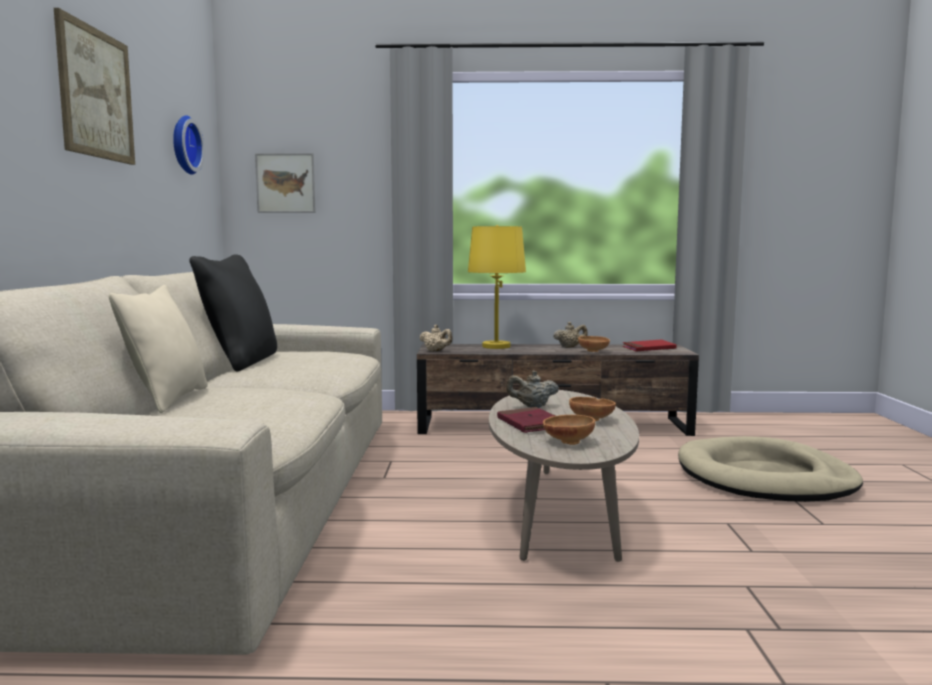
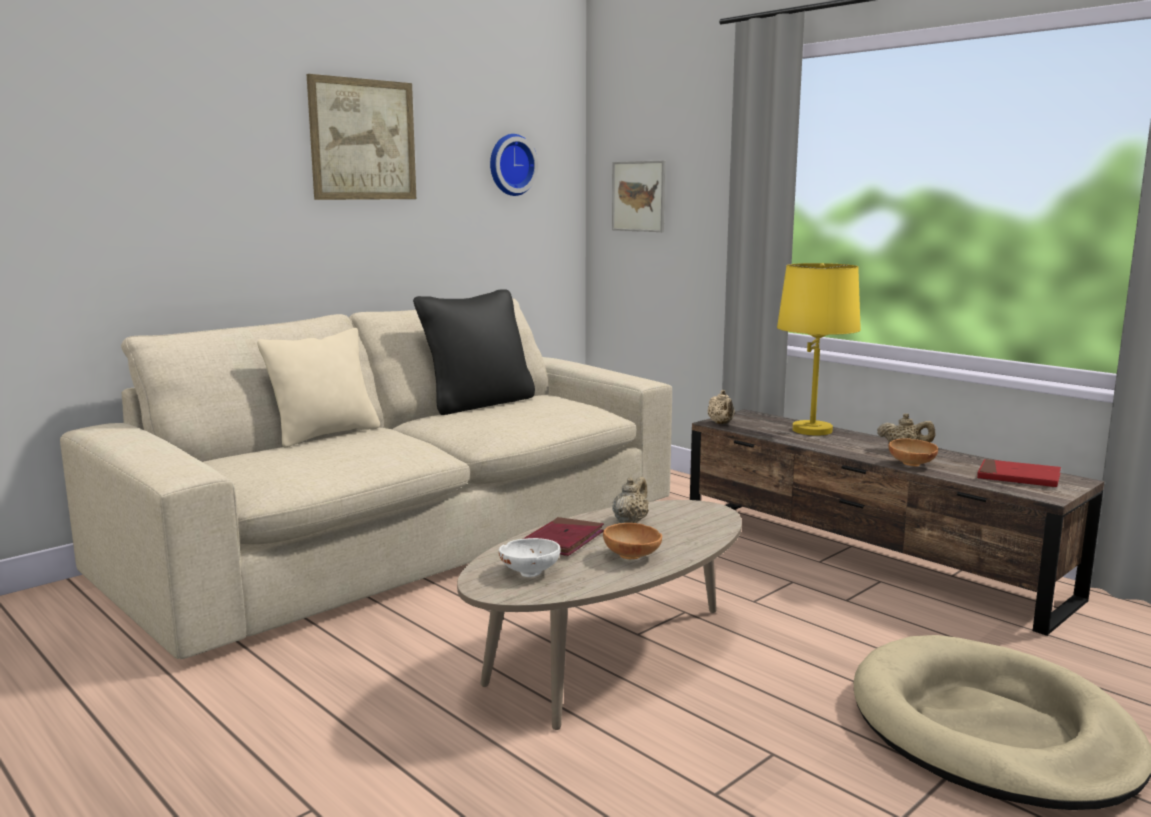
camera: 45 degrees right, 5 degrees up
(532, 406) = (630, 522): beige teapot -> beige teapot turned 75 degrees clockwise
(567, 442) = (529, 572): brown bowl -> white bowl

